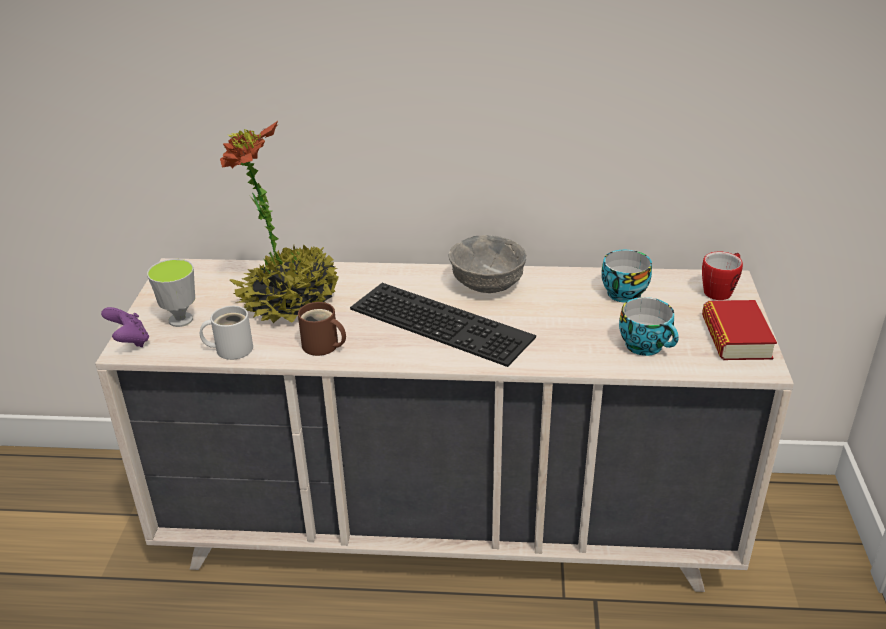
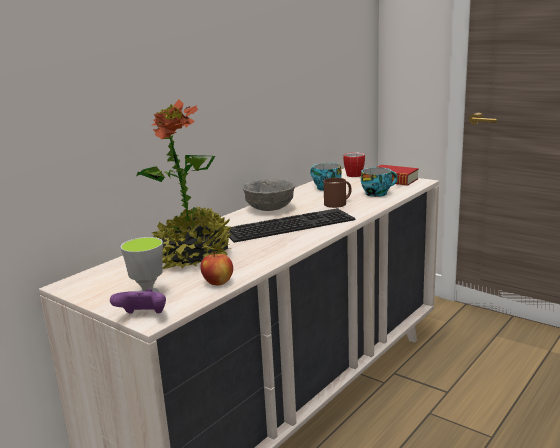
camera: 55 degrees left, 15 degrees down
(231, 348) = (218, 282): white mug -> apple
(322, 347) = (263, 256): brown mug -> brown mug (337, 204)

